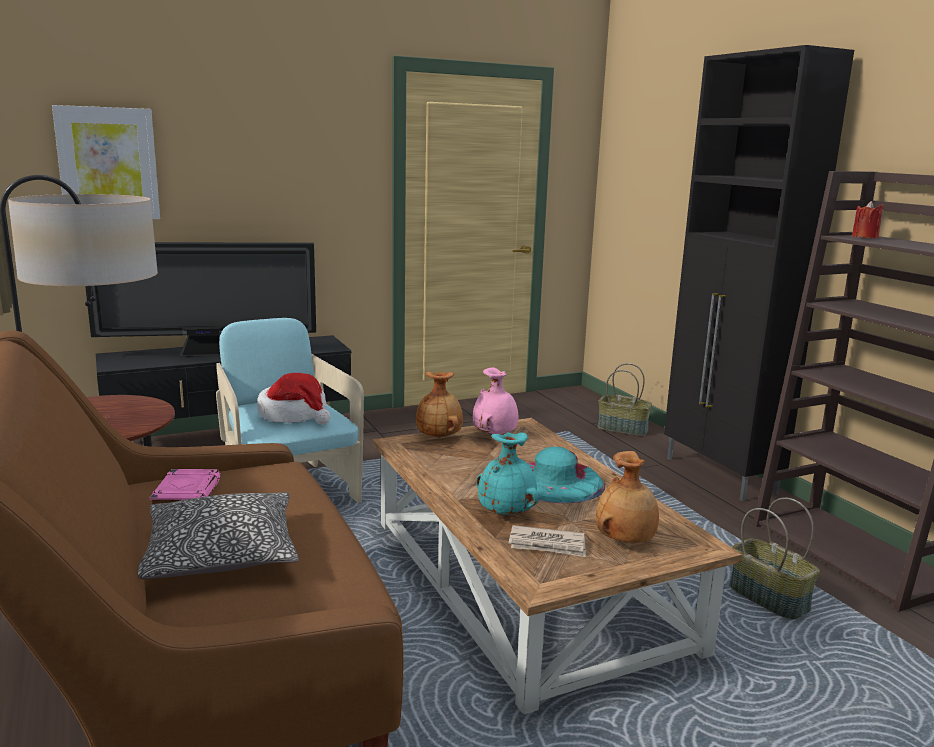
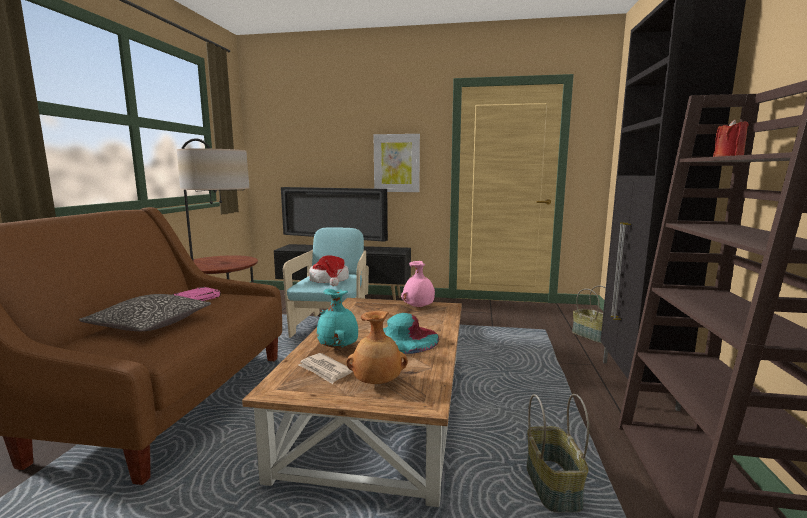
camera: 35 degrees right, 5 degrees down
(108, 164) = (299, 148): picture -> picture (396, 163)
(439, 437) = (383, 303): brown vase -> none

